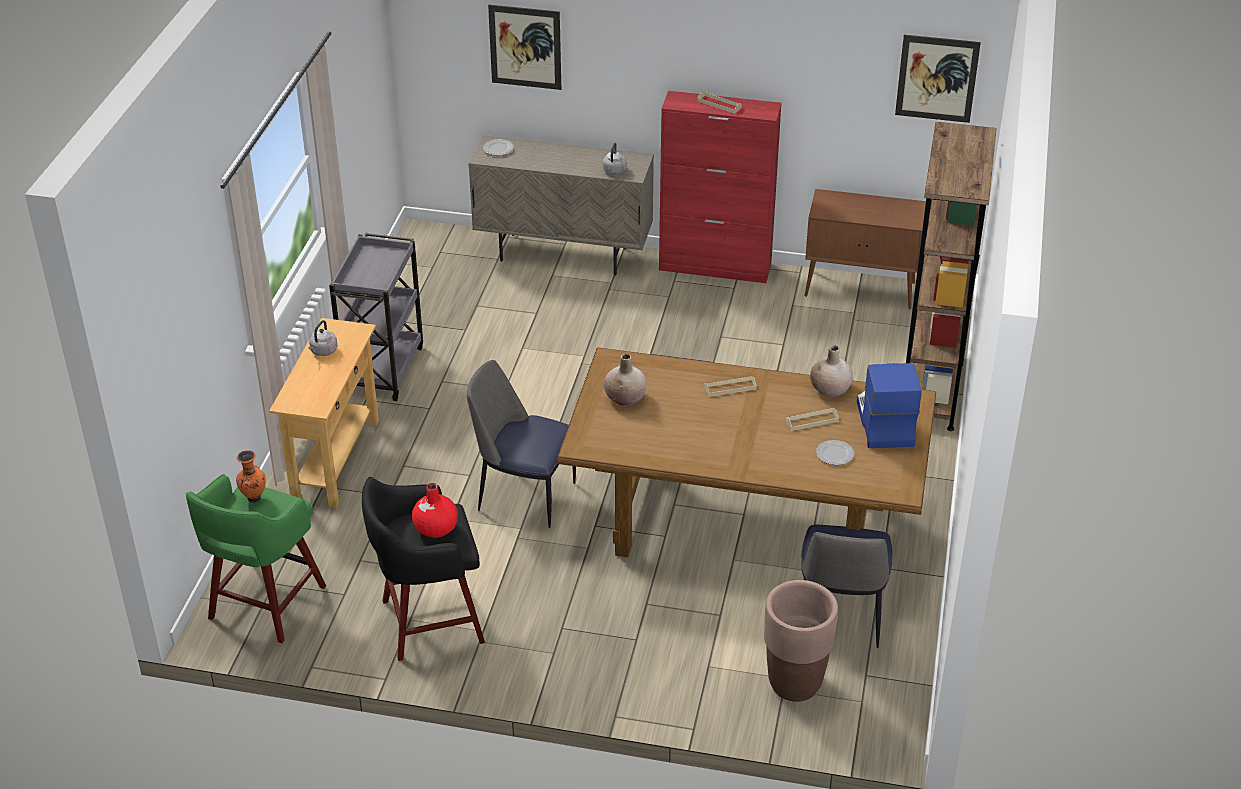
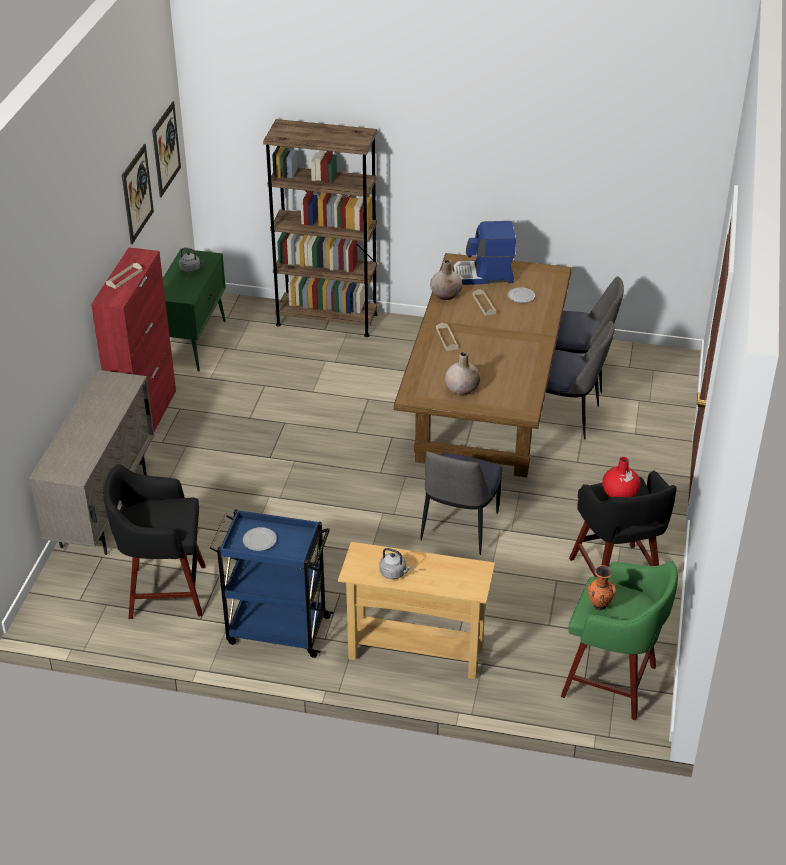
camera: 90 degrees left, 0 degrees up
(383, 368) = (276, 630): grey cart -> blue cart
(445, 298) = (164, 591): none -> black stool
(498, 149) = (62, 466): plate -> plate (260, 541)
(525, 47) = (28, 361): picture -> picture (137, 193)
(614, 171) = (122, 392): grey kettle -> grey kettle (191, 269)
(740, 599) = (565, 417): none -> chair
(794, 684) = (643, 396): brown planter -> none
(861, 289) = (194, 343): brown cabinet -> green cabinet

